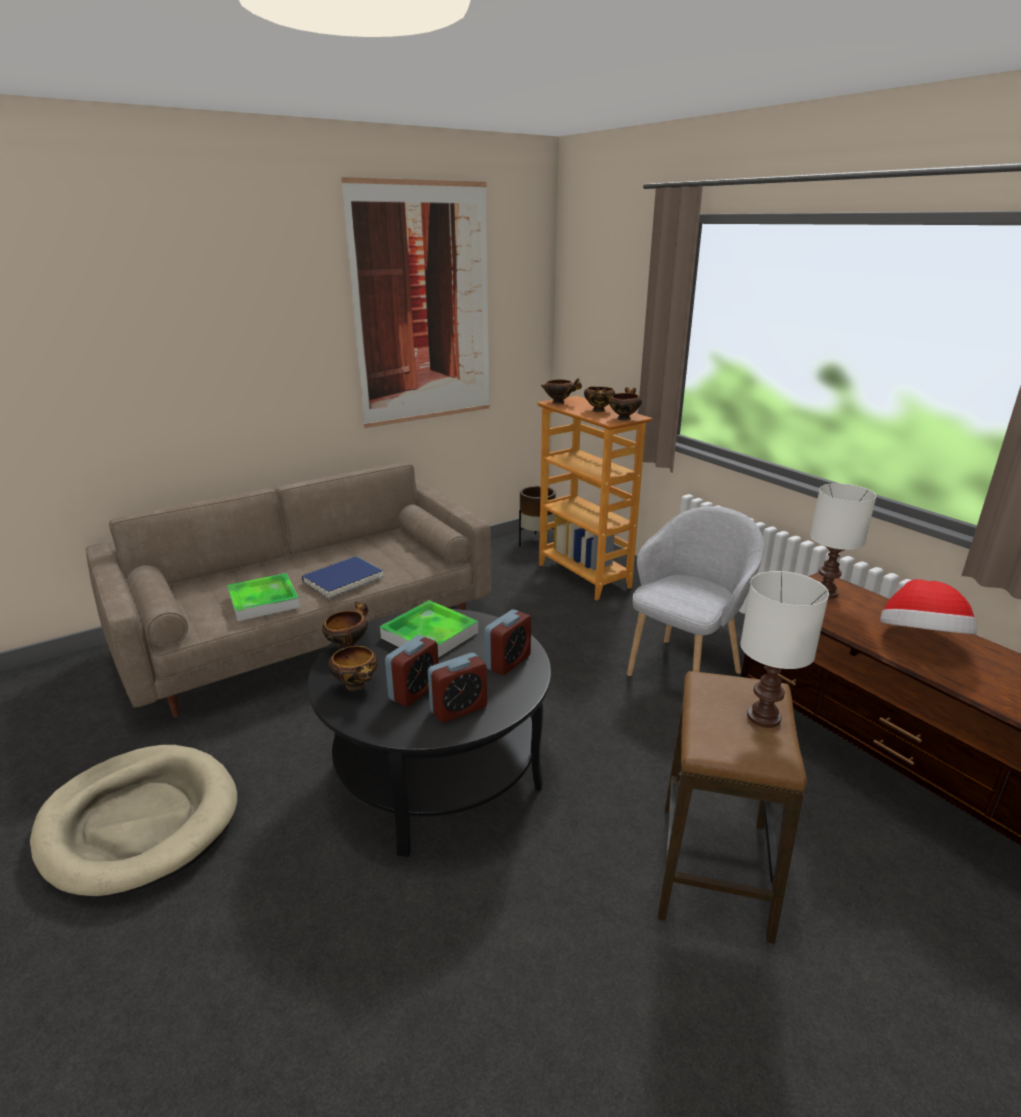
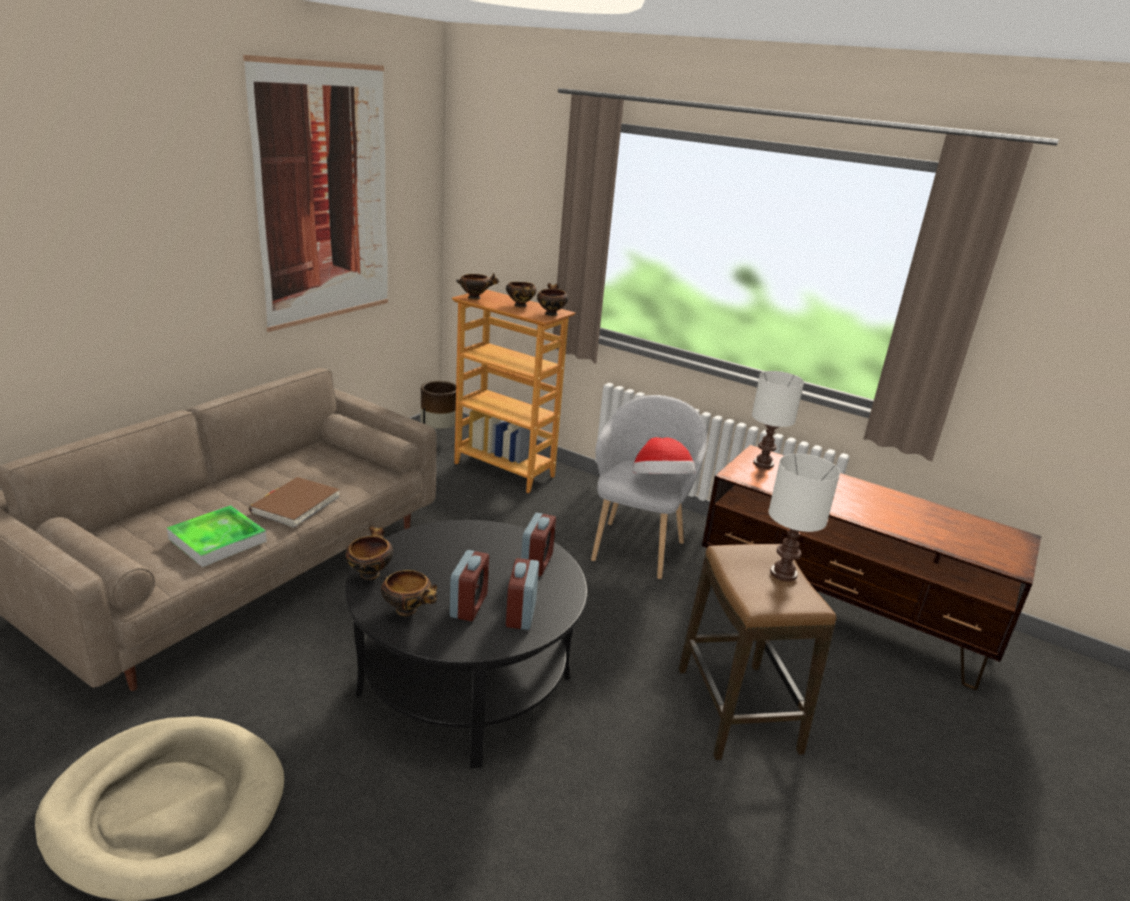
camera: 25 degrees left, 0 degrees up
(343, 580) = (295, 505): blue book -> brown book
(429, 635) = (446, 549): tray -> none
(458, 709) = (521, 614): alarm clock -> alarm clock turned 150 degrees clockwise
(919, 641) = (847, 495): hat -> hat (660, 483)

